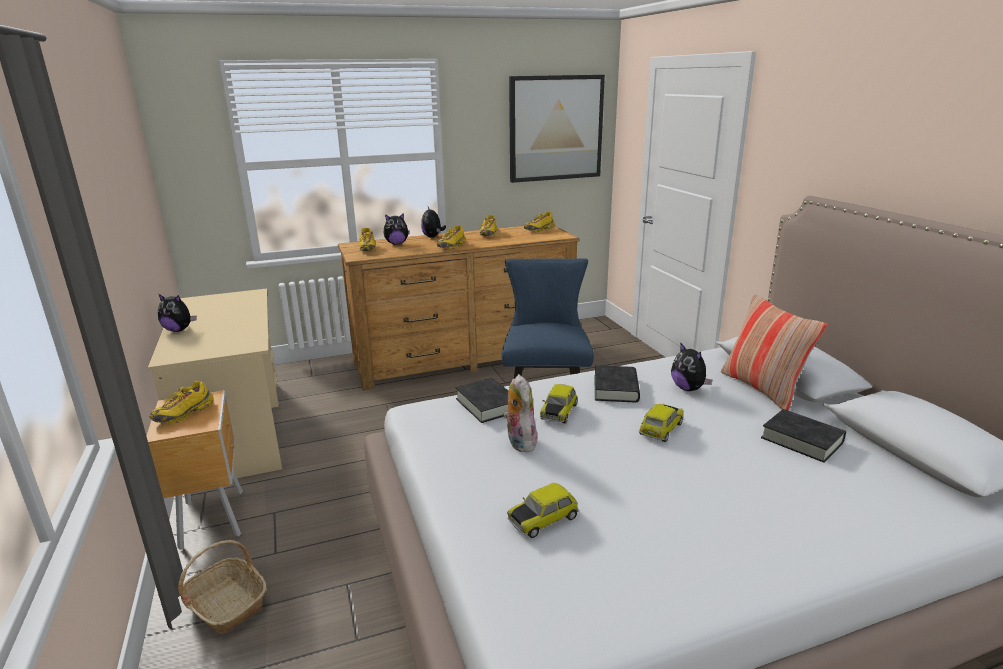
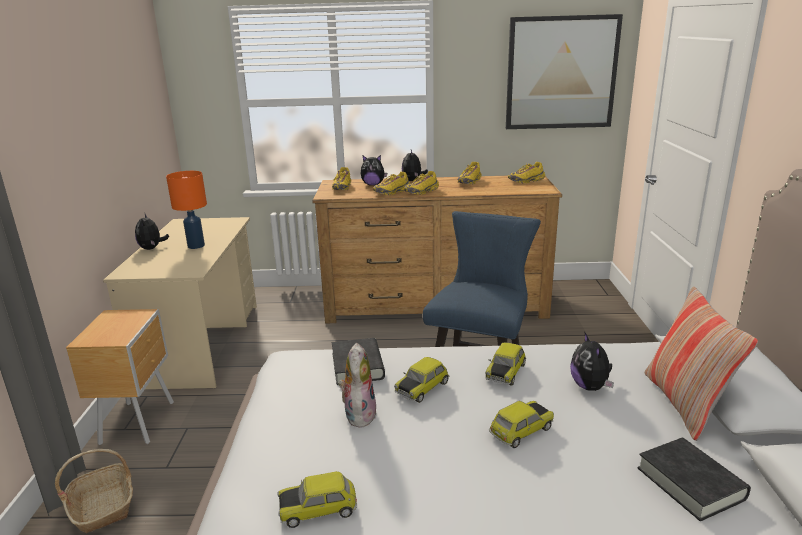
camera: 20 degrees right, 0 degrees up
(179, 330) = (152, 248): plush toy -> plush toy turned 45 degrees clockwise
(184, 414) = (113, 326): yellow shoe -> yellow shoe (392, 192)
(230, 322) = (195, 246): none -> orange table lamp
(615, 389) = (505, 372): black book -> toy car

